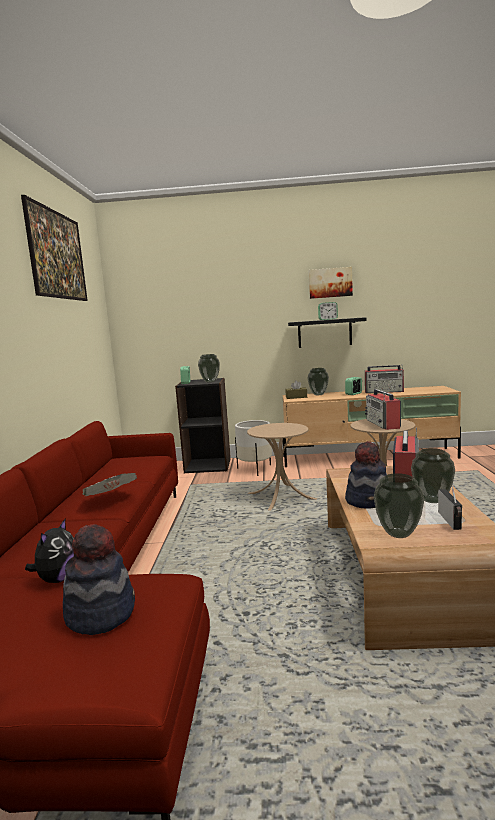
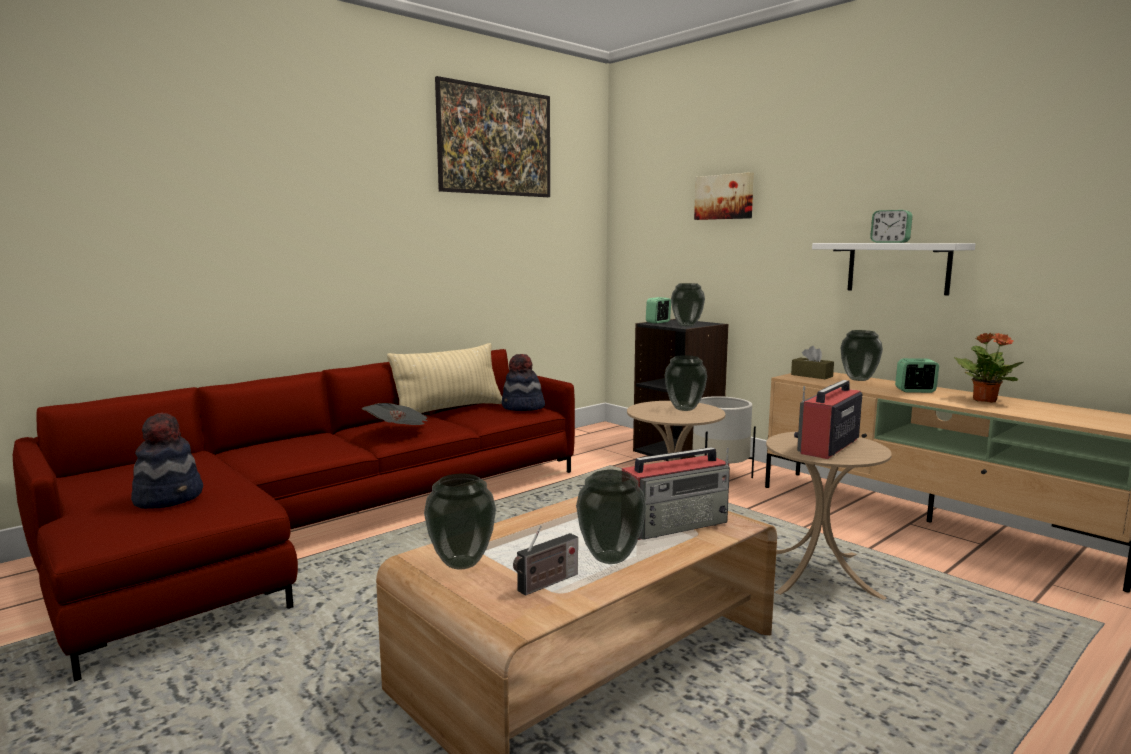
camera: 45 degrees right, 0 degrees up
(58, 579) = (223, 470): plush toy -> none
(97, 476) = (449, 410): none -> beige pillow
(278, 427) = (685, 409): none -> vase
(324, 333) = (898, 268): black shelf -> white shelf
(330, 283) = (920, 172): picture -> picture (724, 197)
(369, 501) = (549, 525): hat -> hat (522, 408)
(384, 391) = (984, 400): radio -> potted plant

